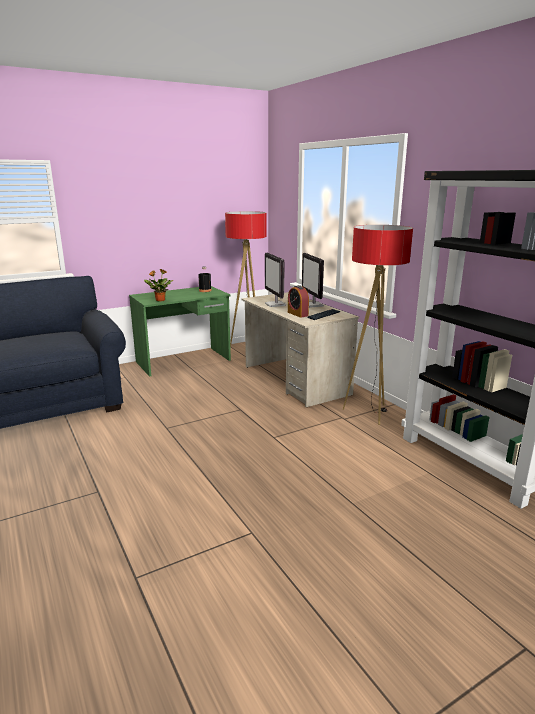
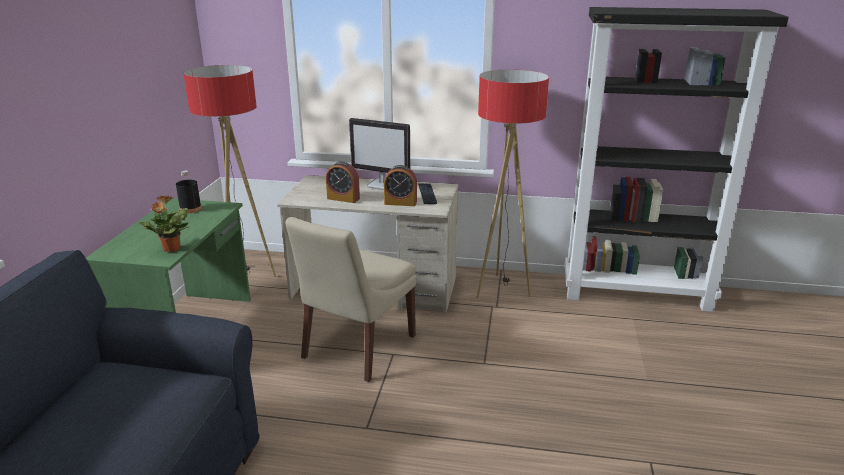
camera: 50 degrees left, 5 degrees up
(230, 399) = (357, 349): none -> beige chair
(275, 304) = (343, 198): monitor -> alarm clock

